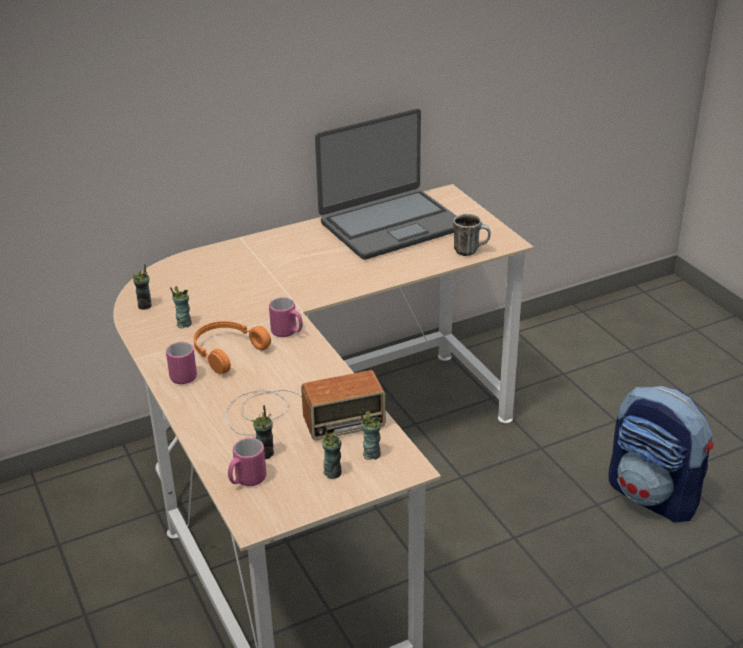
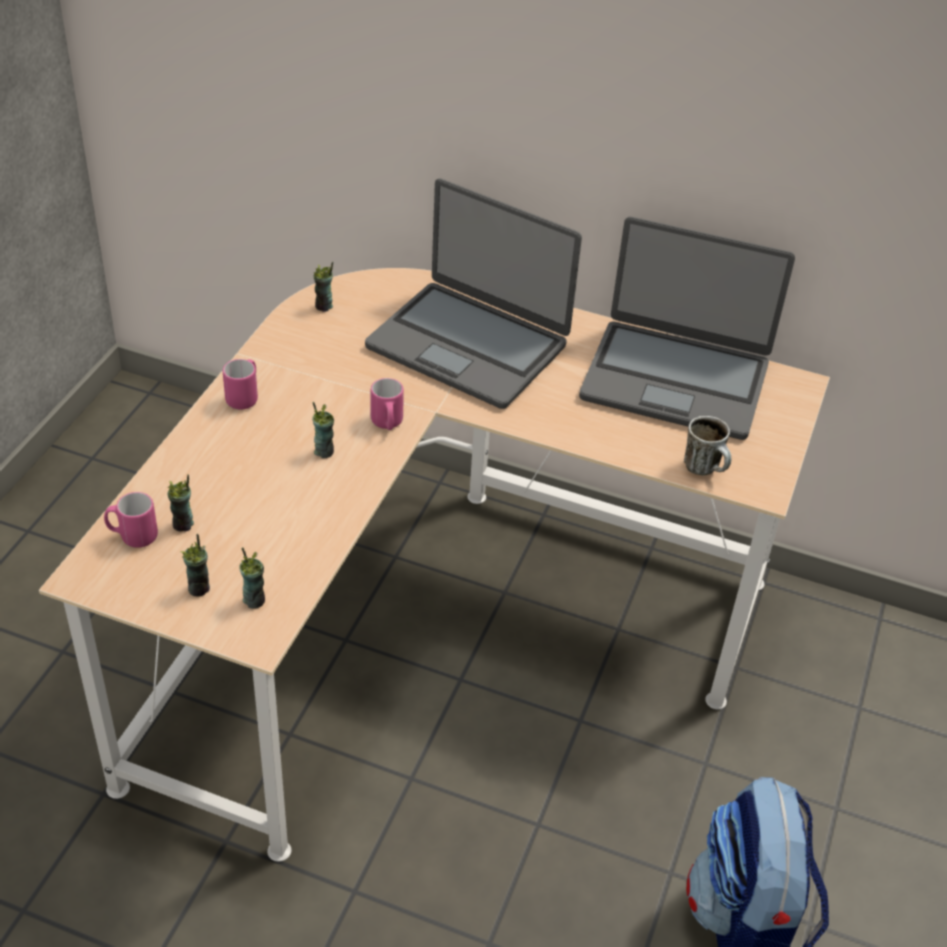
camera: 45 degrees right, 10 degrees up
(184, 324) = (323, 348): cup -> cup (324, 451)
(226, 352) = (310, 403): orange headphones -> none
(263, 273) = (468, 345): none -> laptop
(298, 414) = (264, 511): radio -> none

